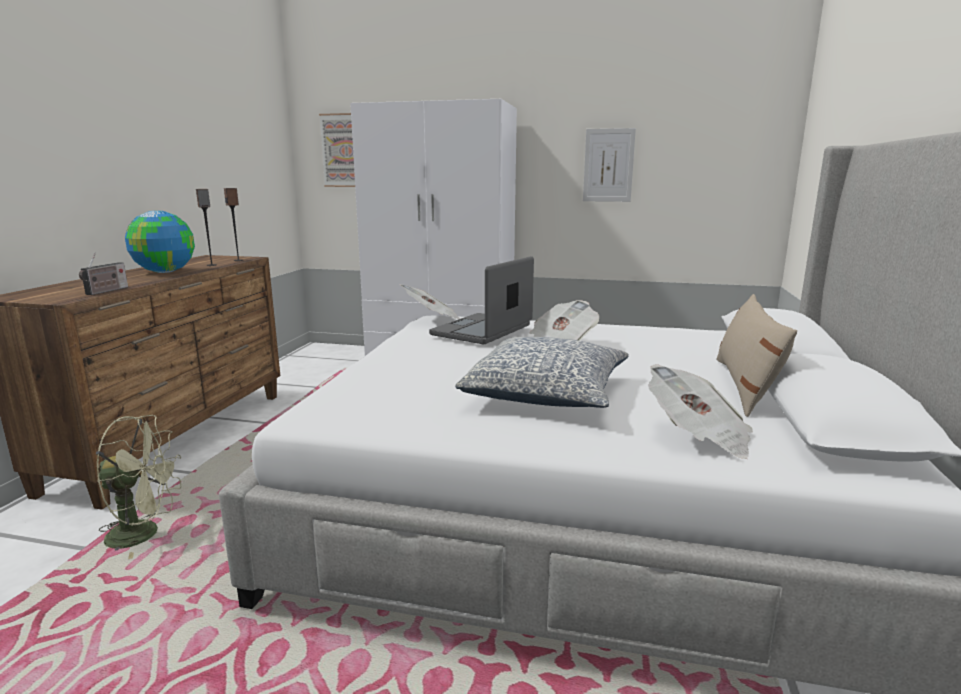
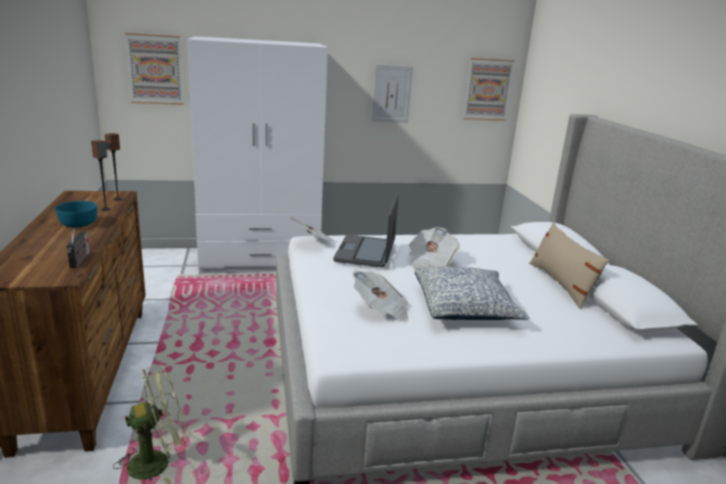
camera: 25 degrees left, 5 degrees up
(165, 271) = (78, 224): globe -> turquoise bowl
(698, 436) = (570, 328): newspaper -> newspaper (381, 310)
(745, 153) = (487, 89): none -> picture

